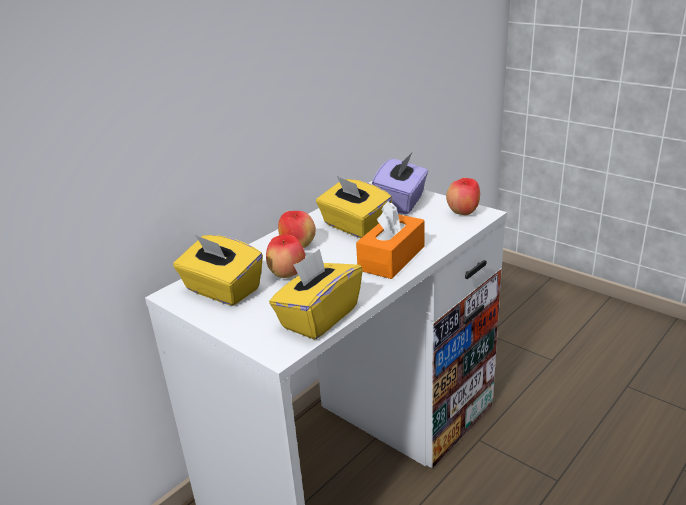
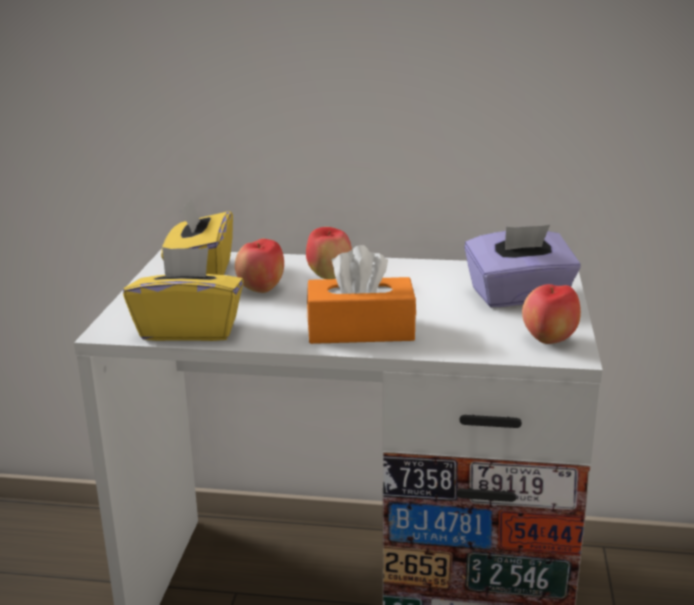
camera: 55 degrees right, 5 degrees down
(354, 226) = (415, 289): yellow tissue box -> none

